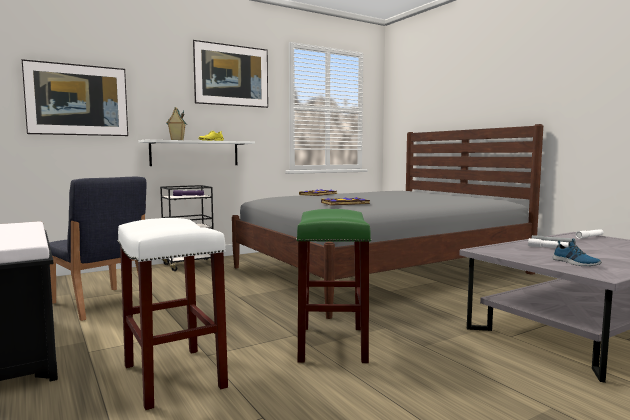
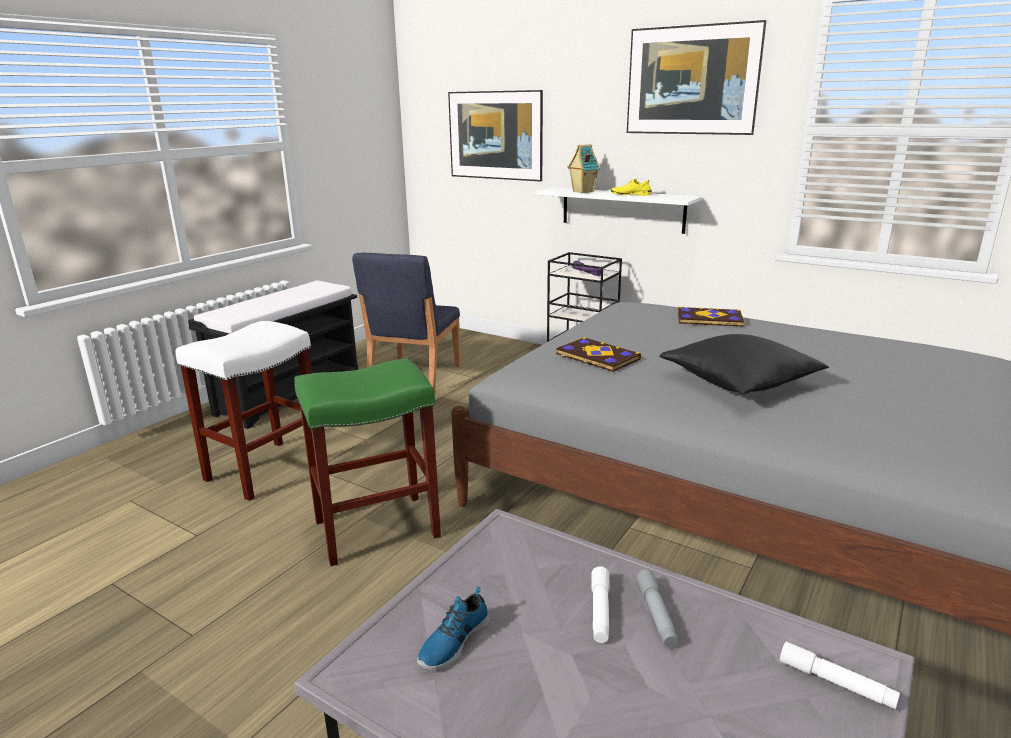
camera: 65 degrees right, 15 degrees up
(402, 199) = (739, 382): none -> black pillow

